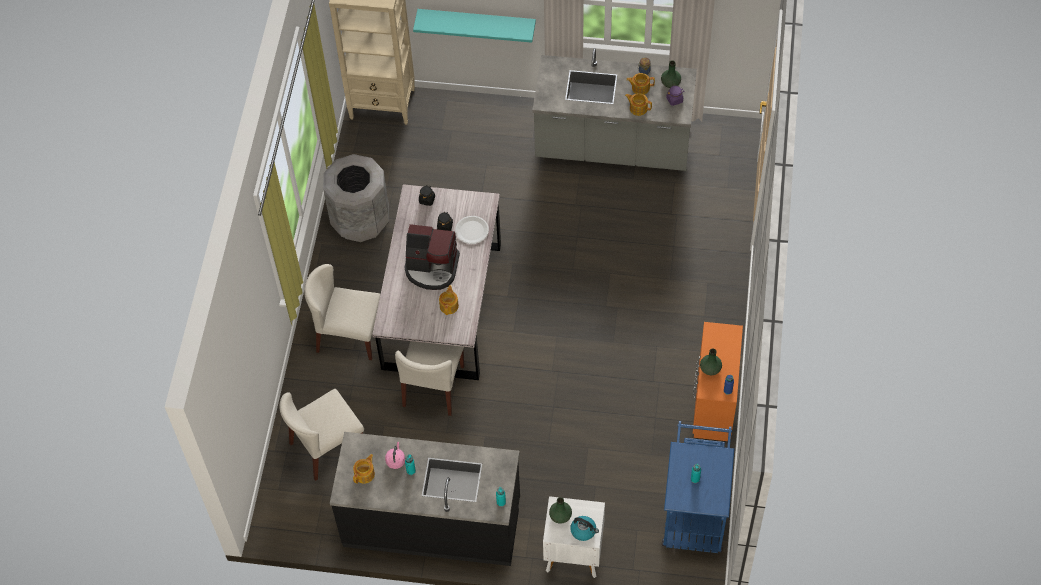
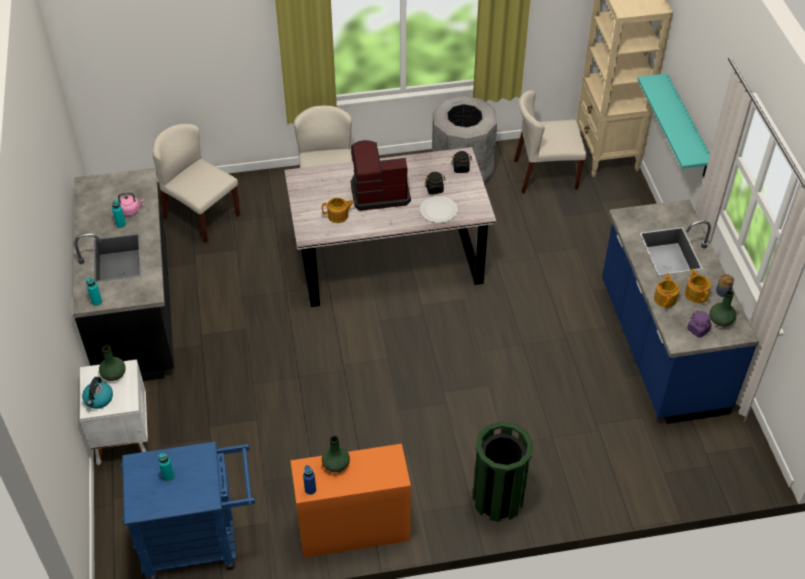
camera: 70 degrees right, 10 degrees down
(365, 474) = (110, 193): teapot -> none
(432, 268) = (379, 192): coffee machine -> coffee machine turned 90 degrees clockwise
(434, 386) = (291, 274): beige chair -> beige chair (545, 175)
(613, 146) = (660, 347): grey counter -> blue counter
(717, 299) = (498, 499): none -> green trash can

